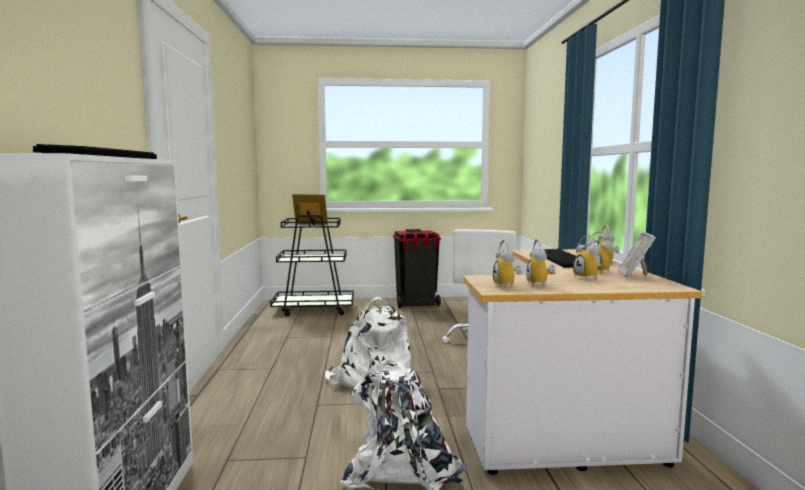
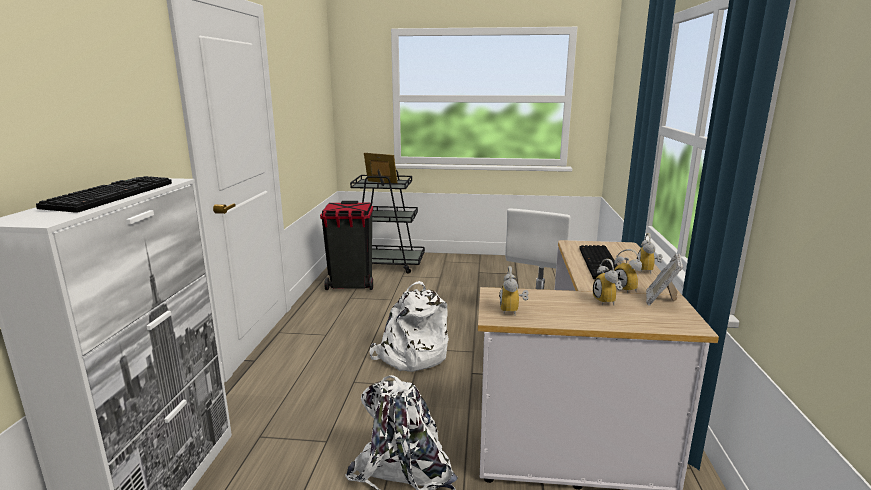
camera: 10 degrees right, 10 degrees up
(416, 304) = (485, 264): black trash can -> black trash can (351, 285)
(541, 285) = (548, 311): alarm clock -> none

